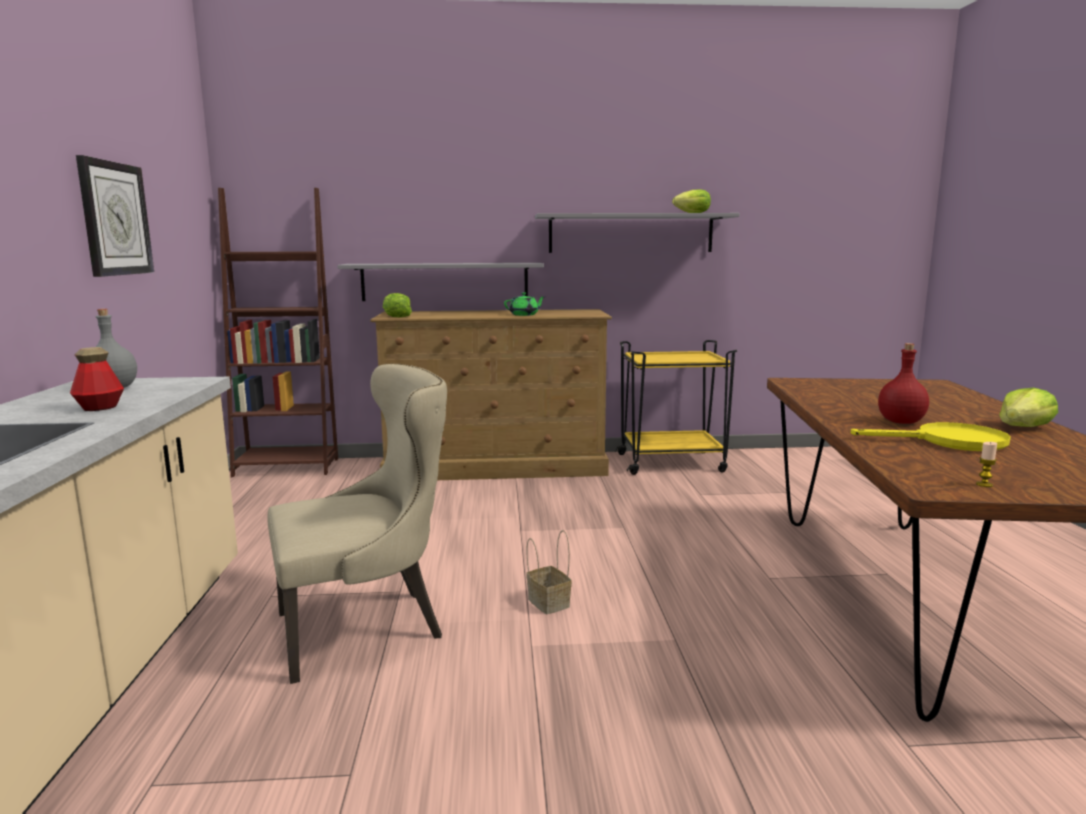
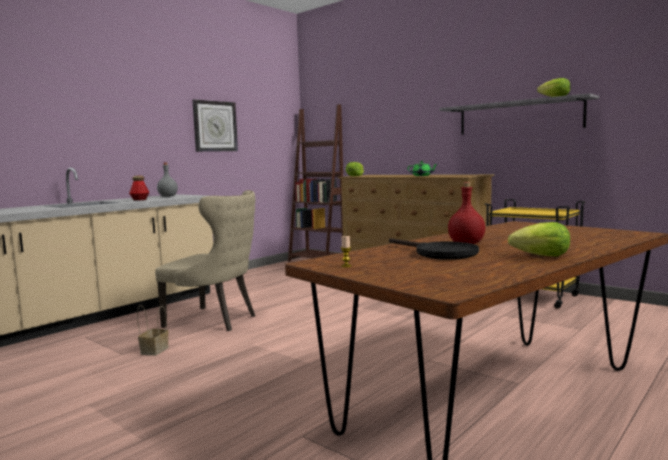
camera: 45 degrees right, 5 degrees down
(445, 281) = (400, 156): grey shelf -> none
(547, 602) = (293, 333): basket -> basket (154, 350)
(949, 442) = (439, 253): yellow frying pan -> black frying pan

